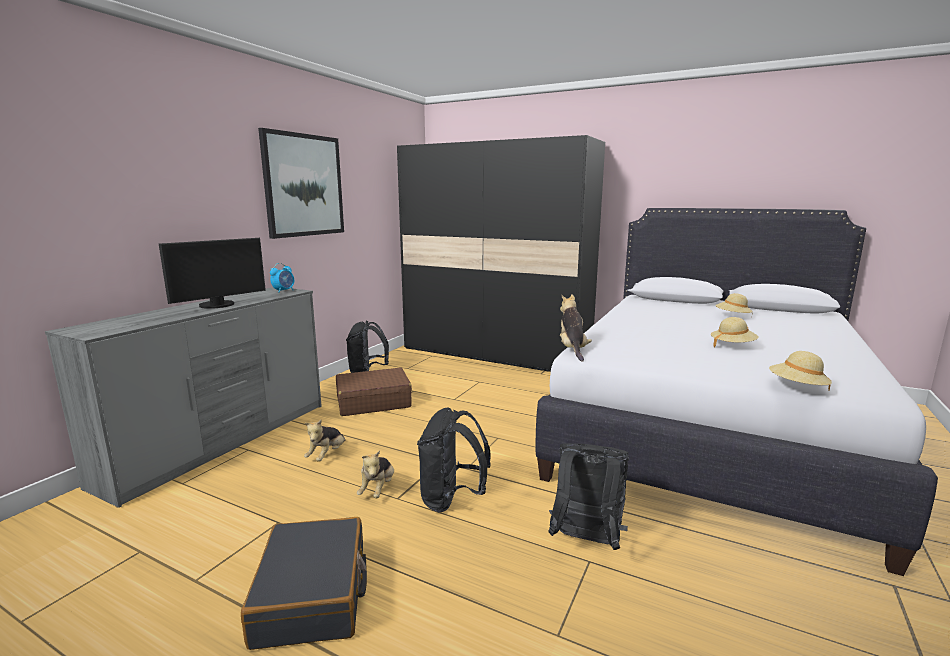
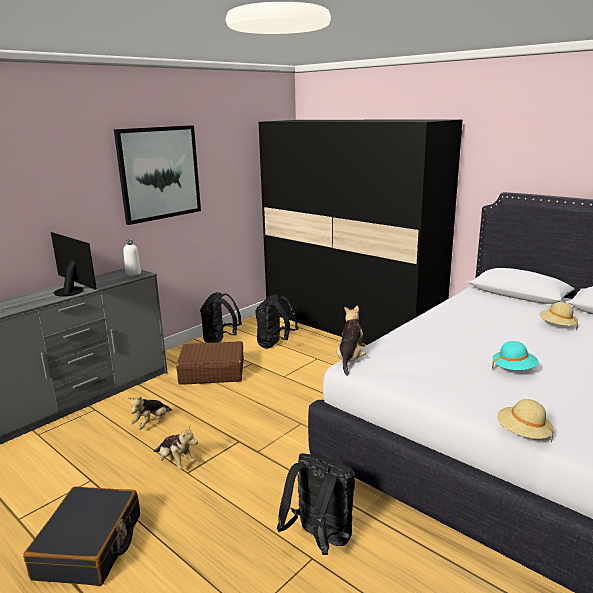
camera: 15 degrees right, 5 degrees up
(218, 305) = (71, 291): monitor -> monitor turned 105 degrees counterclockwise
(284, 291) = (133, 273): alarm clock -> white bottle
(378, 489) = (176, 462): plush toy -> plush toy turned 75 degrees counterclockwise
(451, 500) = (229, 481): black backpack -> black backpack (275, 345)
(732, 345) = (513, 369): beige hat -> turquoise hat

